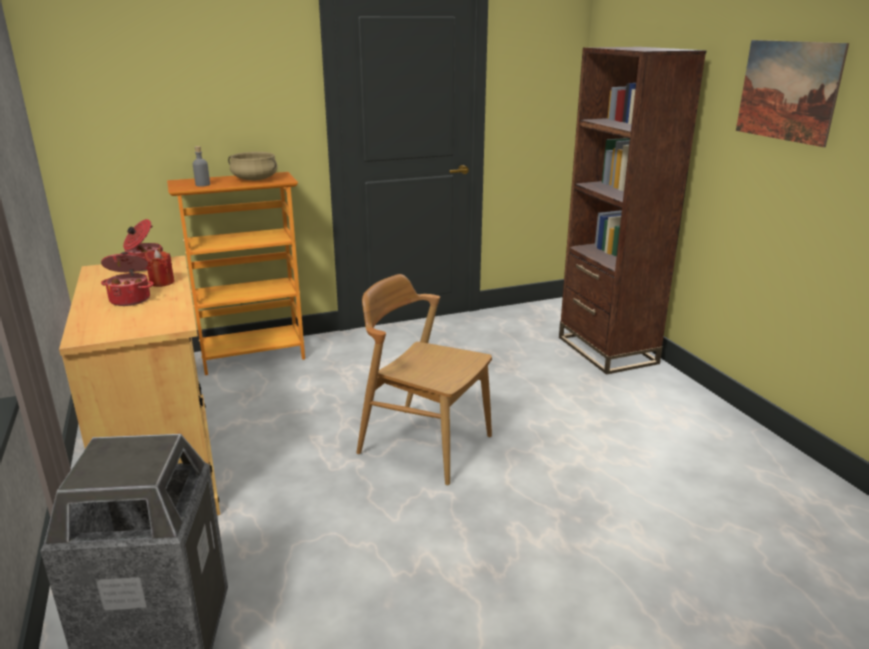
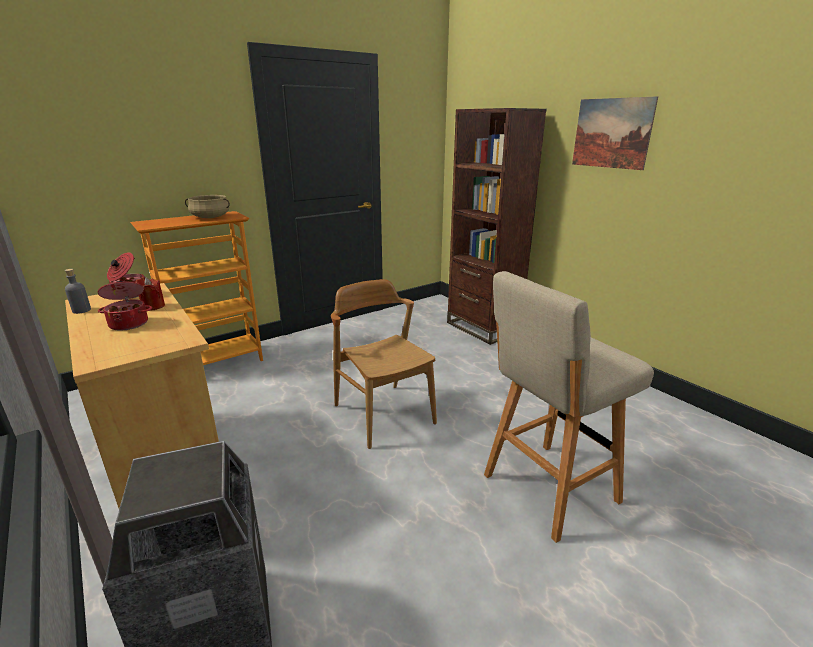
camera: 15 degrees left, 0 degrees up
(202, 185) = (166, 223): grey bottle -> grey bottle (81, 310)
(425, 444) = (384, 414): brown chair -> brown chair turned 45 degrees clockwise
(593, 570) = (546, 490): none -> beige stool

